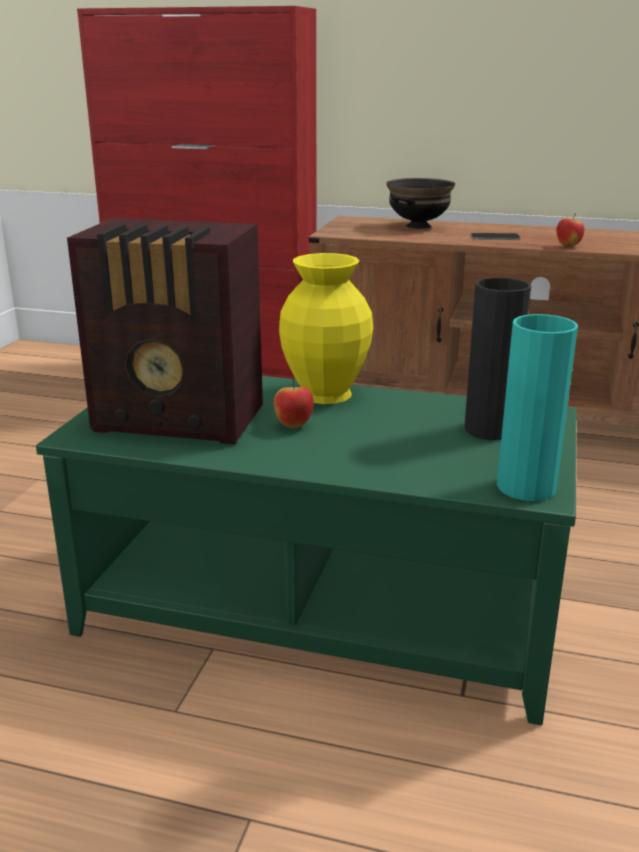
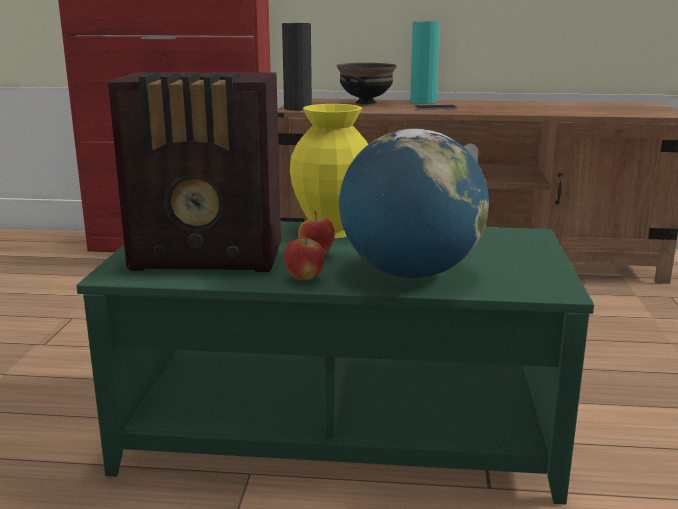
camera: 10 degrees left, 5 degrees down
(385, 458) = (410, 273): none -> globe
(490, 429) = (489, 248): black vase -> black vase (297, 108)
(526, 487) = (542, 286): turquoise vase -> turquoise vase (423, 102)
(568, 246) = (499, 111): apple -> apple (304, 279)

